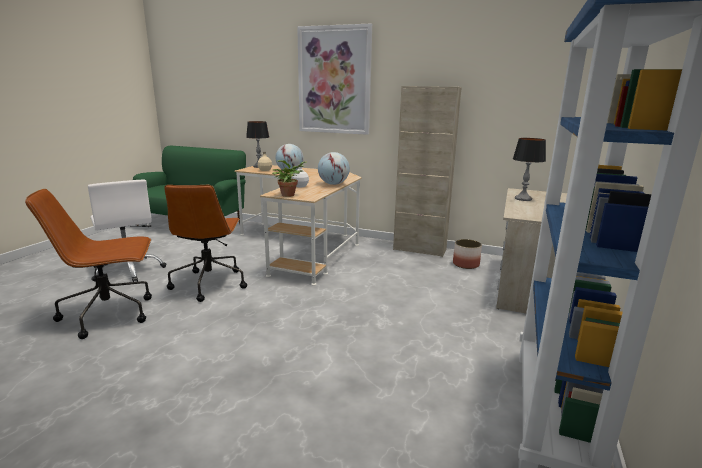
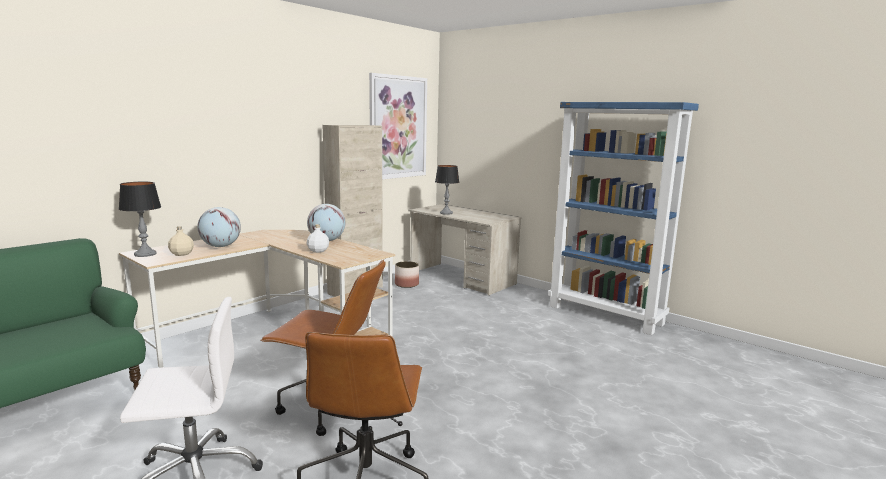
camera: 70 degrees left, 5 degrees down
(289, 195) = (356, 258): potted plant -> none
(334, 81) = (236, 118): picture -> picture (398, 127)

